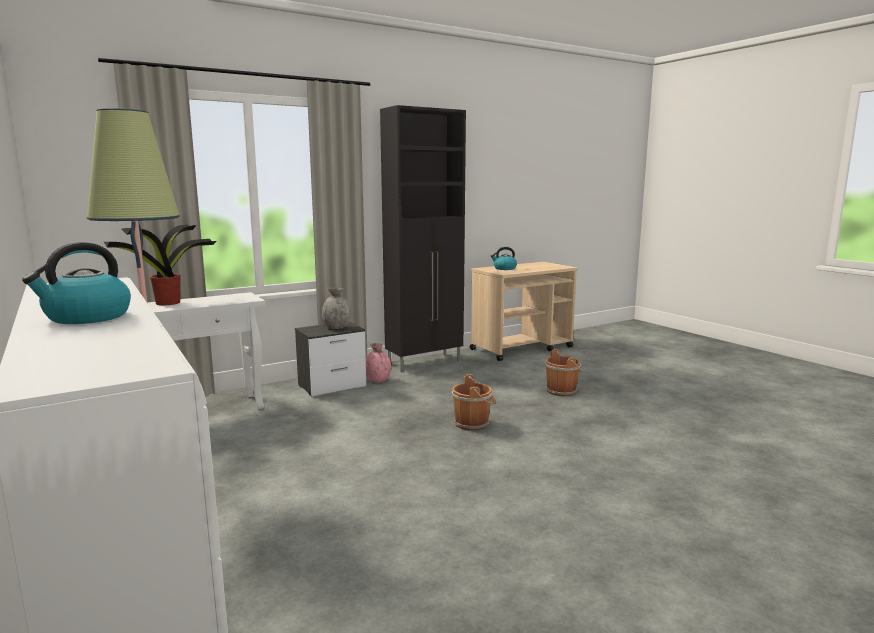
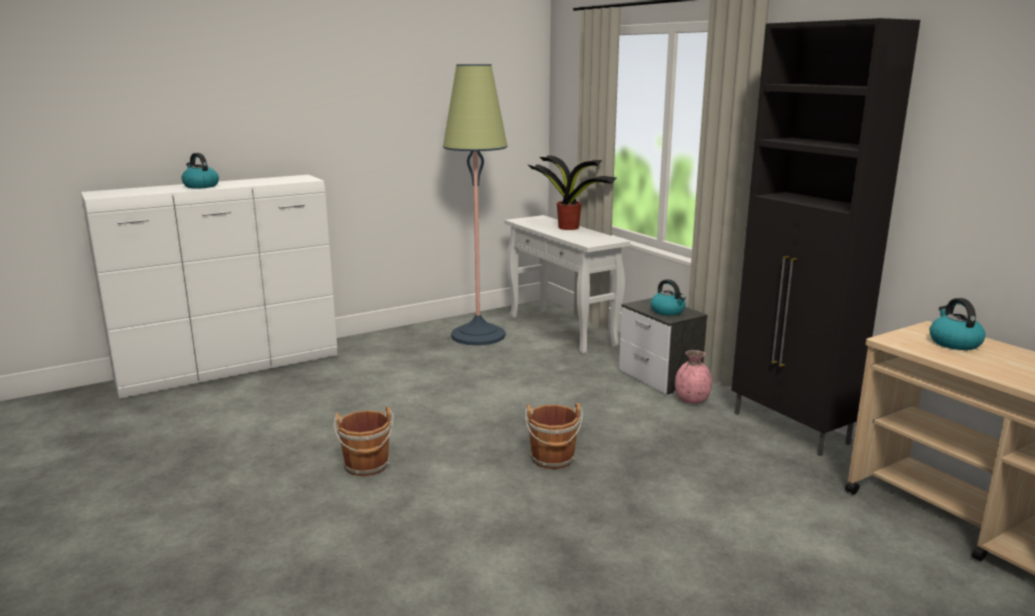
camera: 90 degrees right, 5 degrees up
(336, 327) = (668, 311): grey vase -> kettle
(562, 391) = (707, 544): brown bucket -> brown bucket (367, 466)

